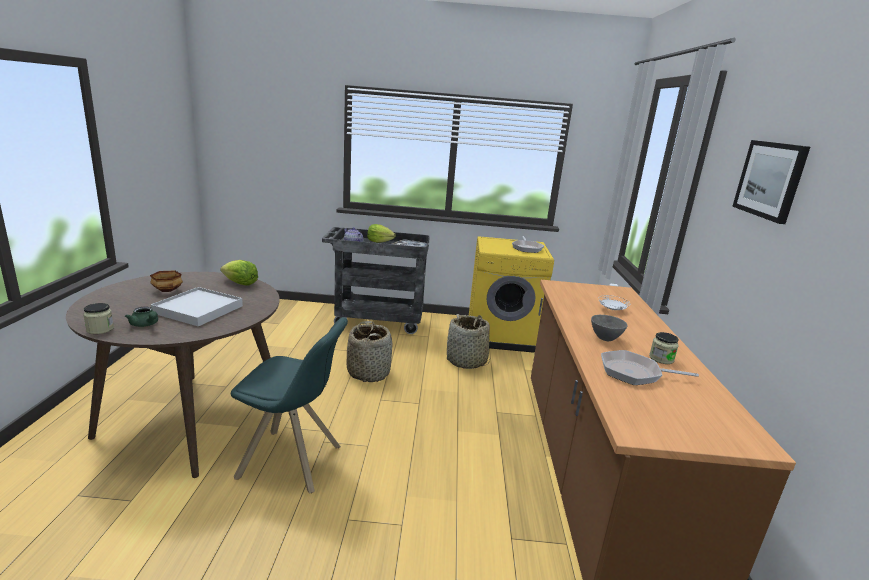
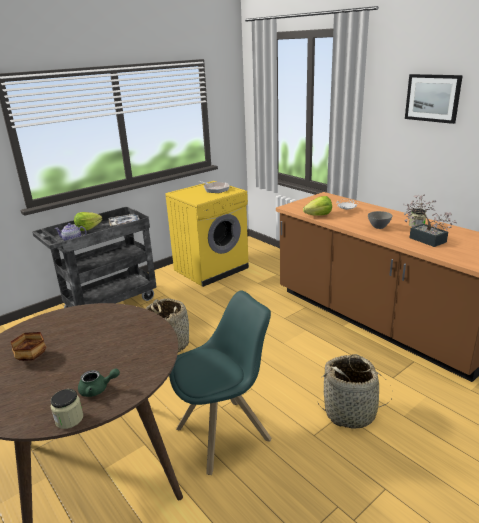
camera: 40 degrees left, 5 degrees up
(198, 309) = (105, 352): white tray -> none
(240, 283) = (79, 315): lettuce -> lettuce (318, 215)
(466, 361) = (217, 297): basket -> basket (350, 412)
(634, 373) = (424, 238): frying pan -> potted plant

